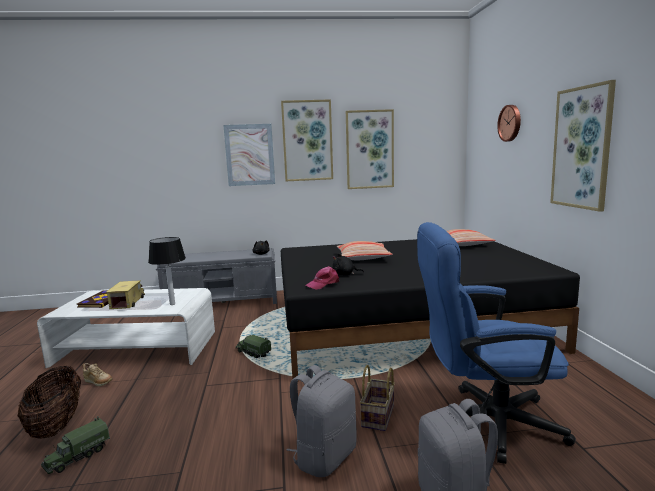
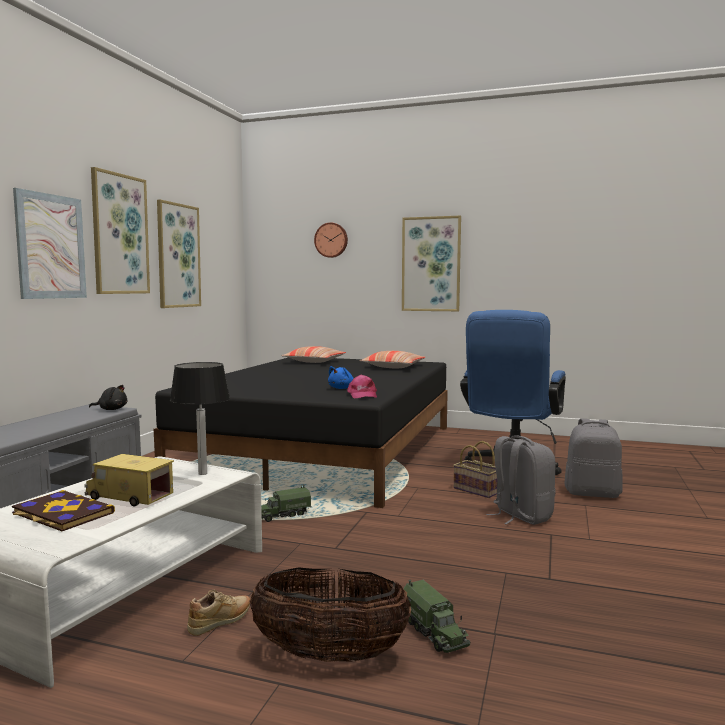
camera: 65 degrees left, 5 degrees down
(345, 274) = (342, 388): black plush toy -> blue plush toy
(363, 257) = (292, 379): pillow -> pillow (393, 367)

